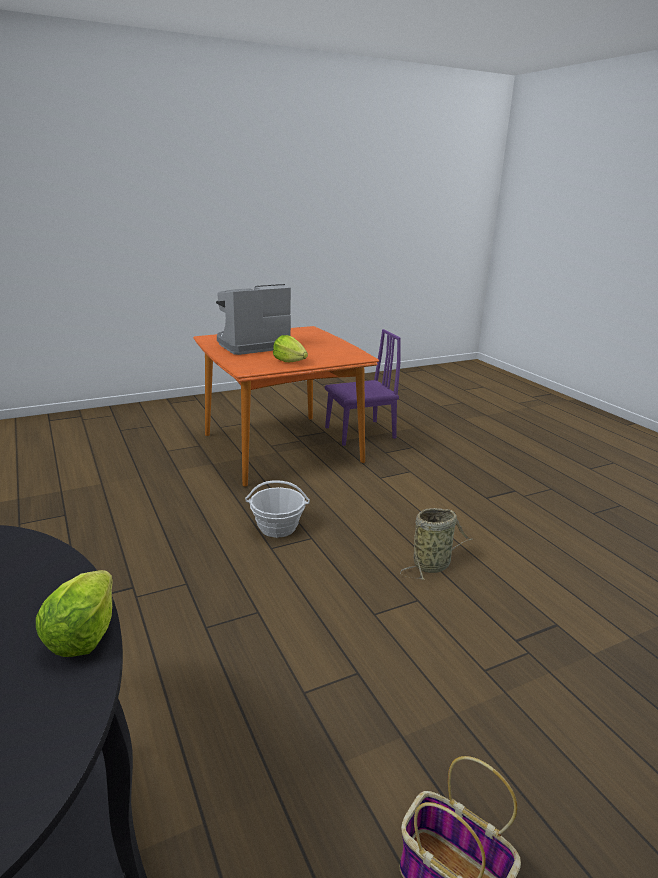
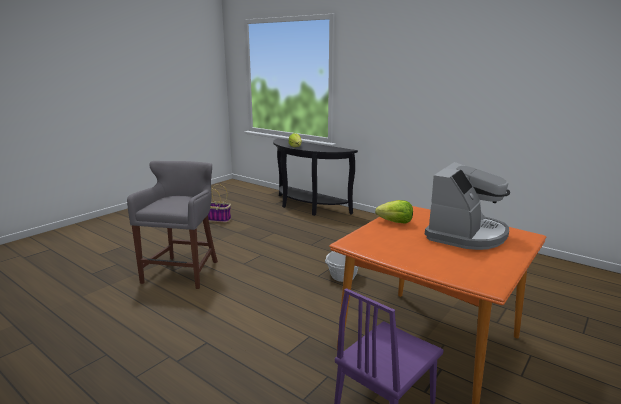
camera: 155 degrees right, 5 degrees down
(433, 564) = (240, 280): basket -> none
(534, 616) = (183, 271): none -> grey stool

